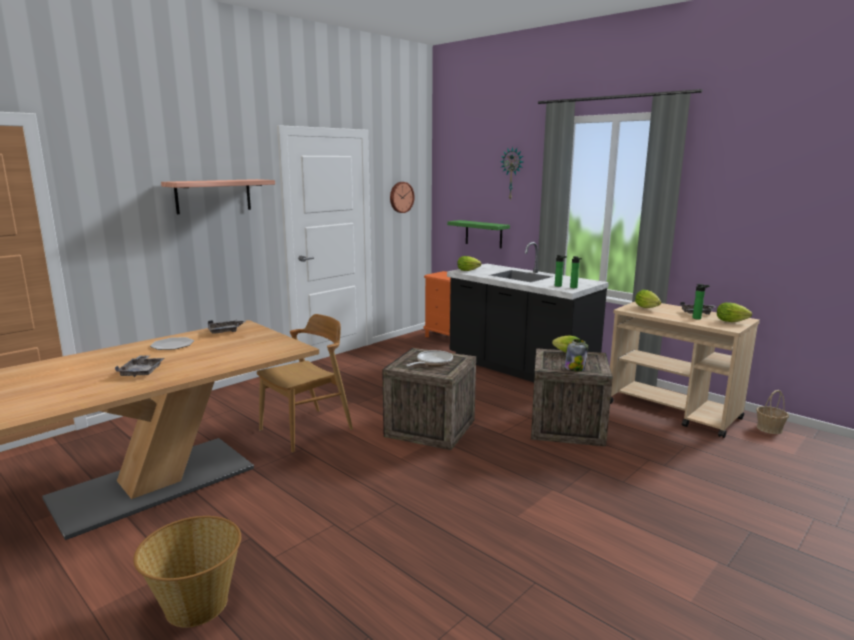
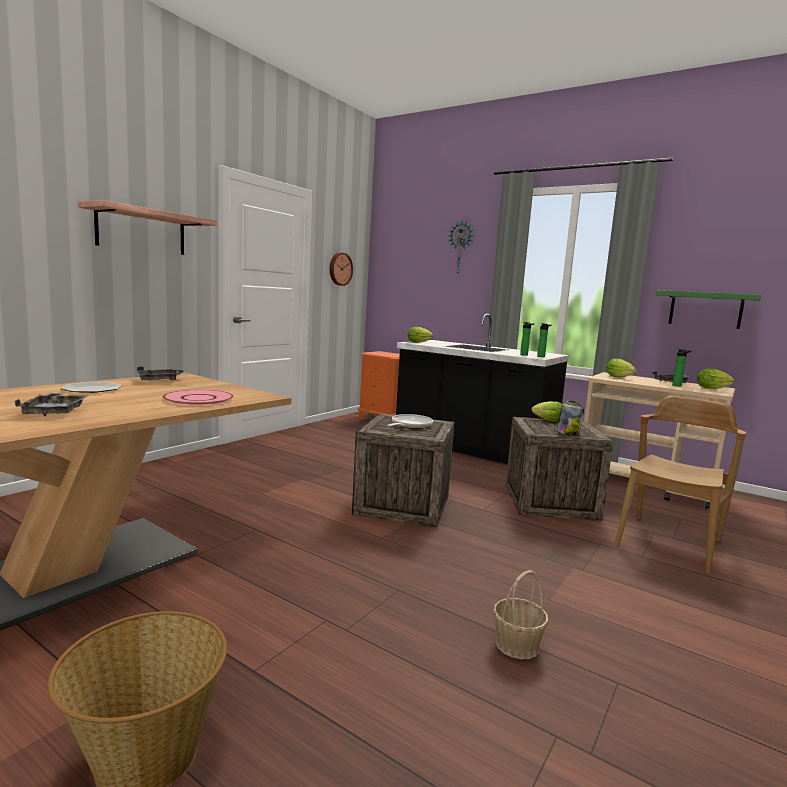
camera: 10 degrees left, 5 degrees down
(246, 354) = (199, 399): none -> pink plate
(306, 430) = (255, 508): brown chair -> brown chair (669, 542)
(483, 234) = (426, 311): green shelf -> green shelf (705, 309)
(769, 428) = (746, 501): basket -> basket (516, 644)

